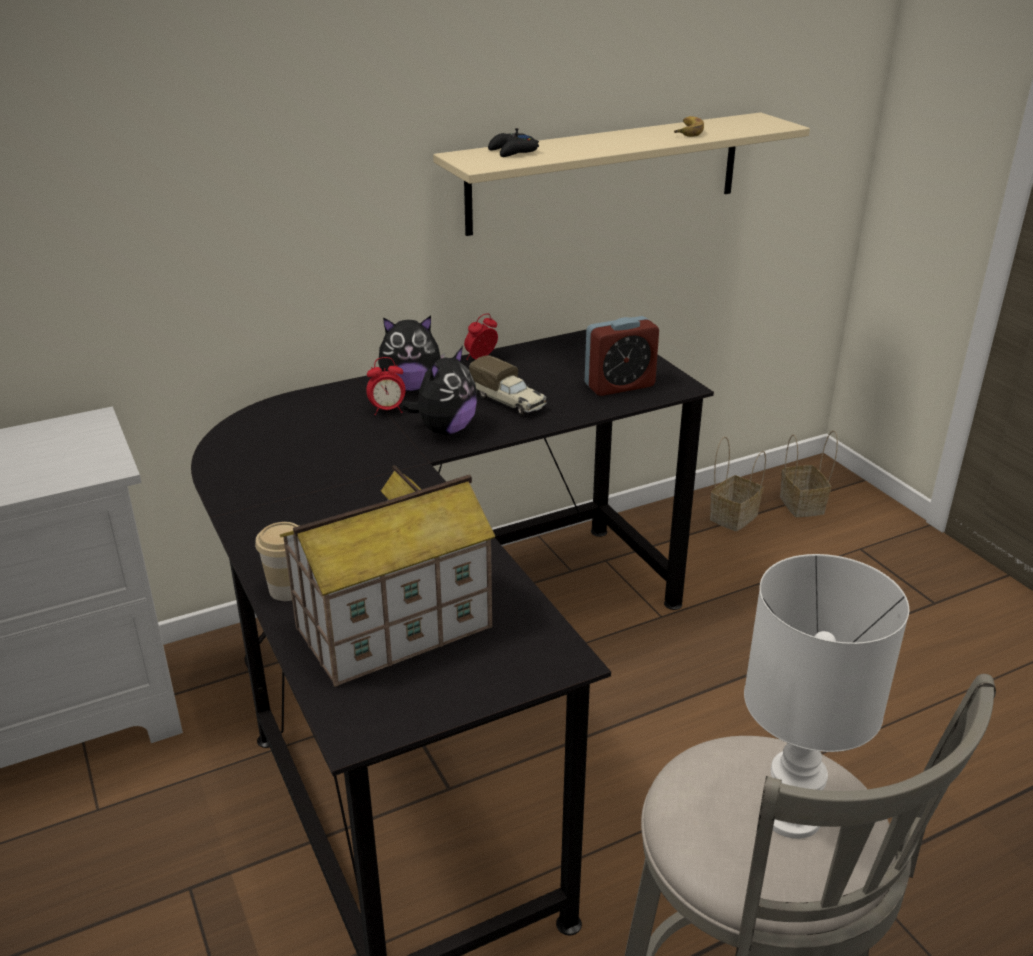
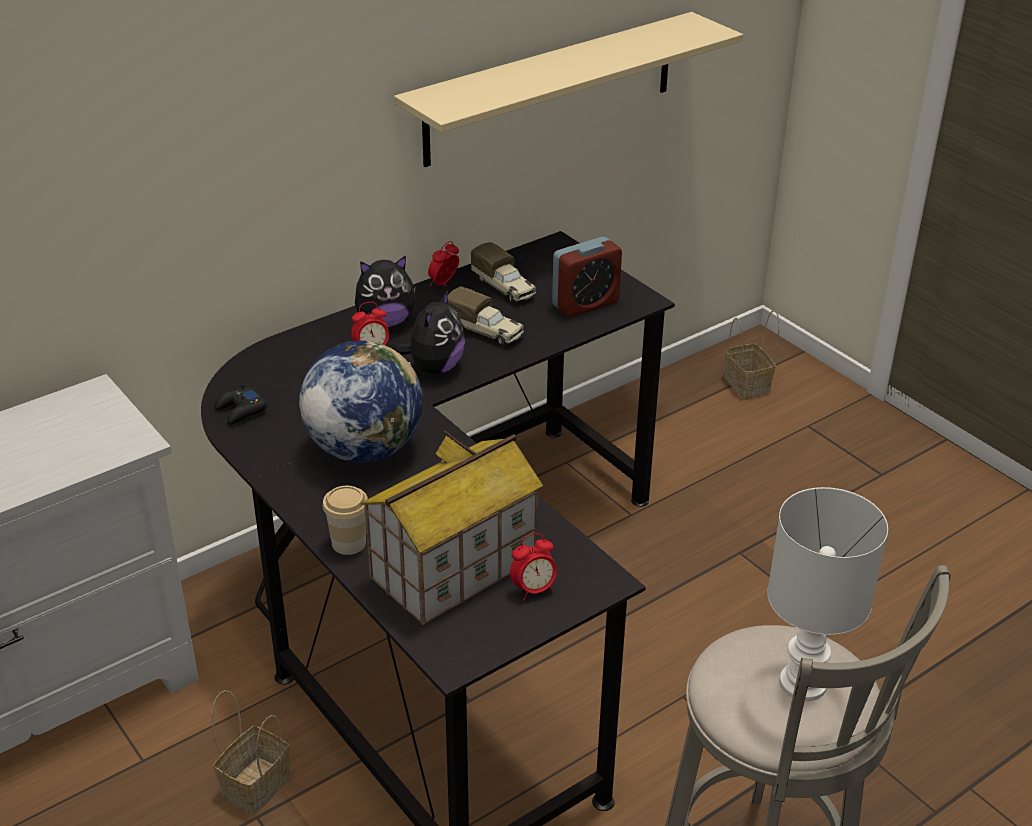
camera: 10 degrees left, 5 degrees up
(343, 498) = (364, 449): none -> globe
(477, 661) = (533, 590): none -> alarm clock
(513, 151) = (471, 88): black game controller -> black game controller (240, 410)
(540, 366) = (504, 288): none -> toy truck
(687, 131) = (629, 47): banana -> none
(733, 516) = (682, 402): basket -> basket (256, 783)

